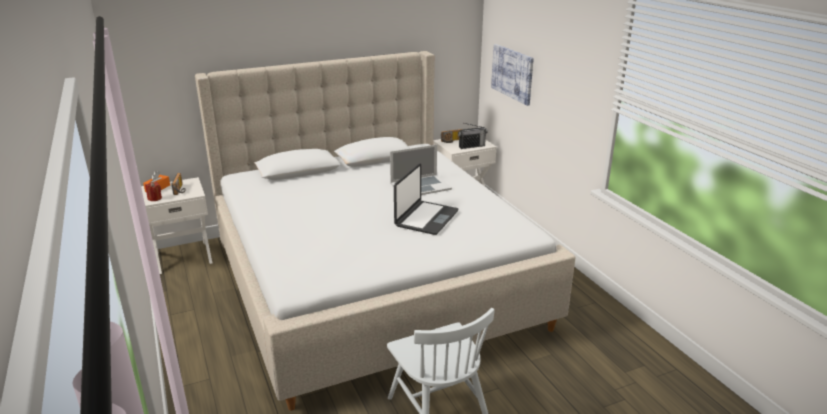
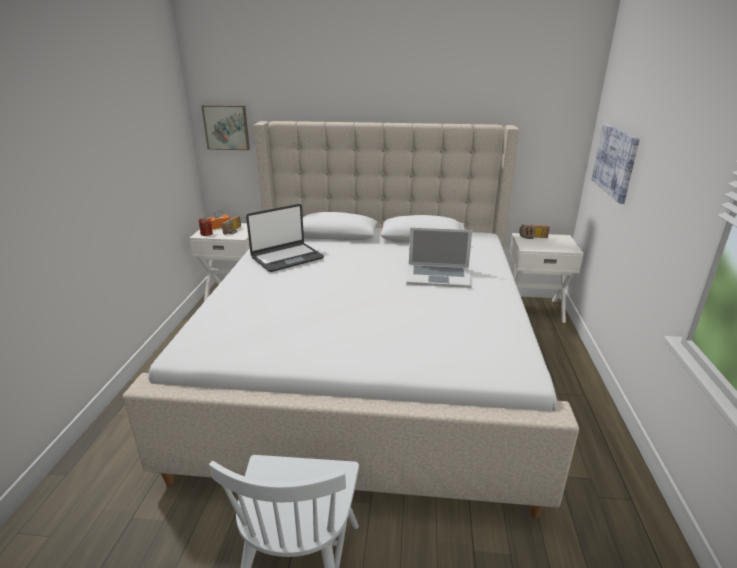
camera: 30 degrees right, 0 degrees up
(154, 83) = (227, 127): none -> picture
(426, 218) = (406, 313): laptop -> laptop (286, 258)
(471, 146) = (551, 247): radio -> none

